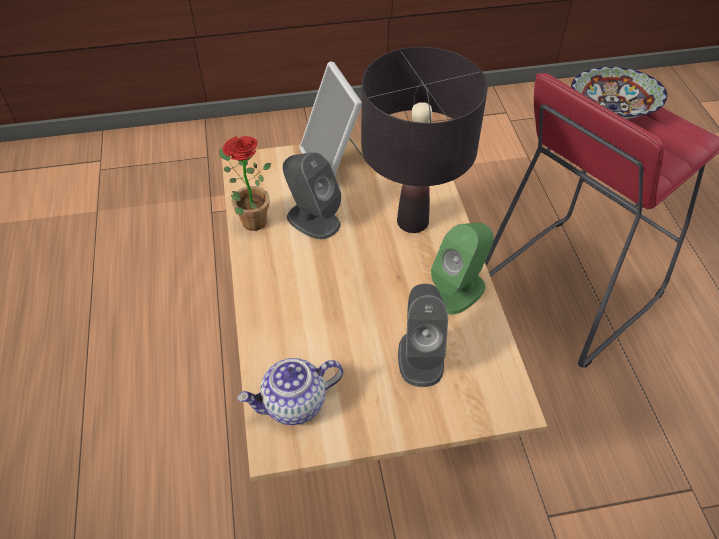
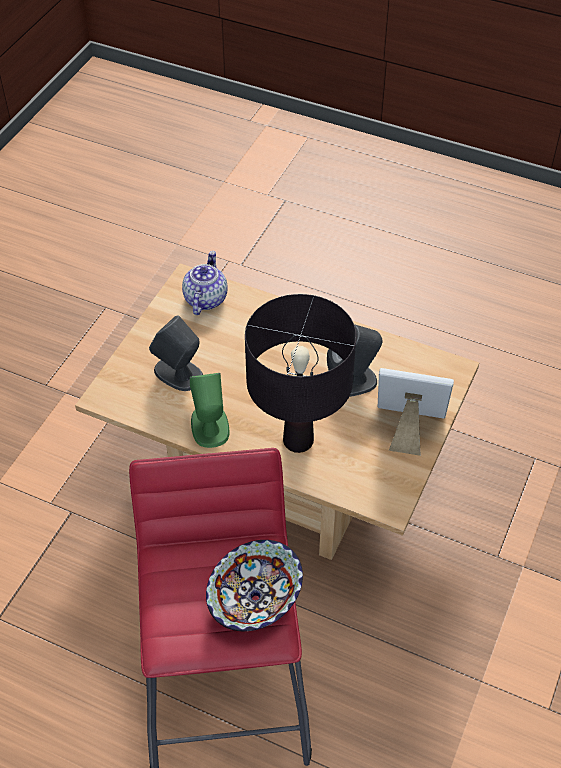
camera: 125 degrees right, 0 degrees up
(249, 219) = (383, 345): potted plant -> none

